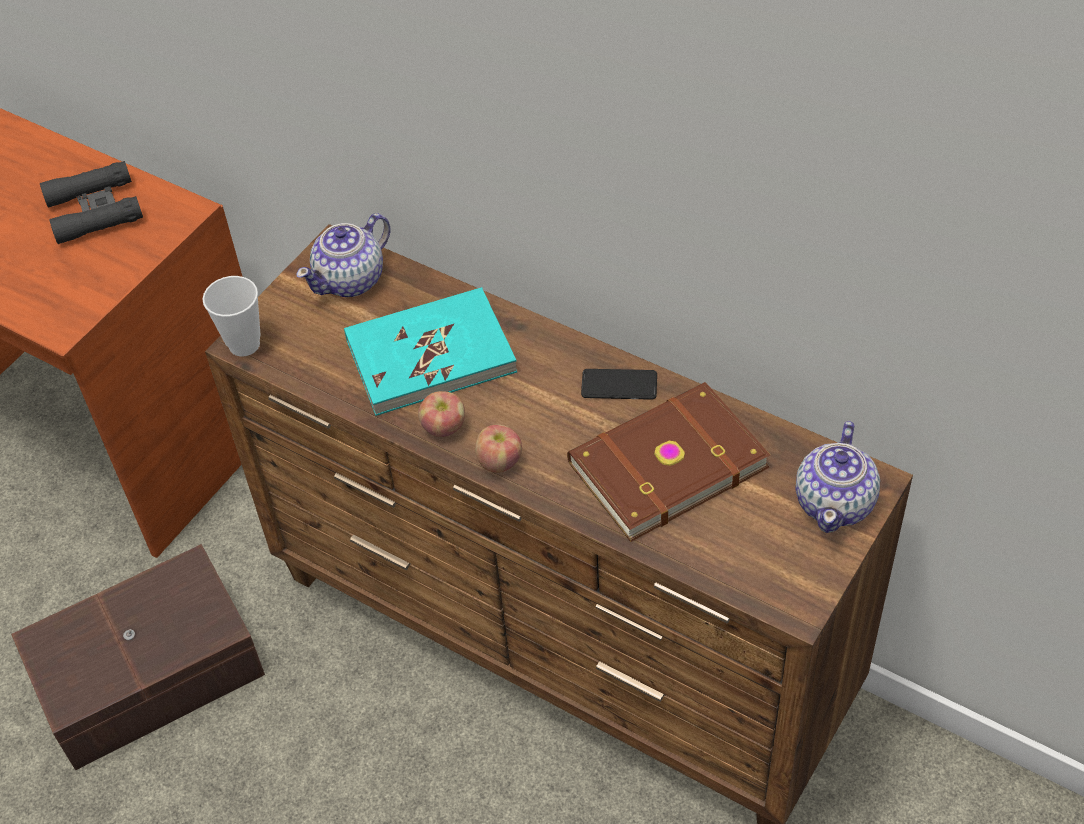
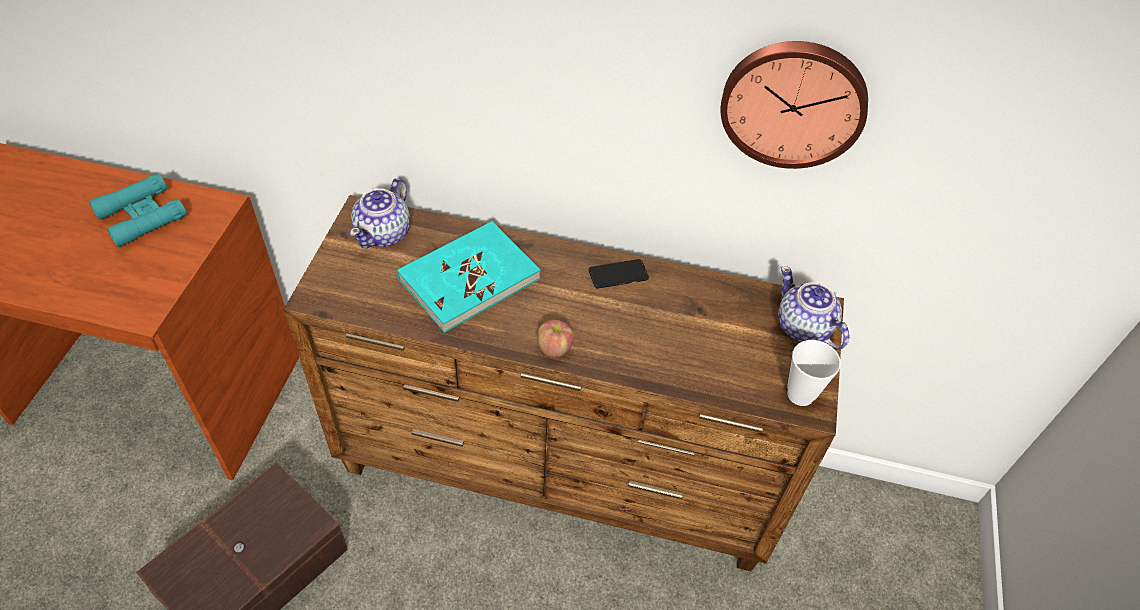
camera: 25 degrees left, 0 degrees up
(95, 210) = (141, 216): black binoculars -> turquoise binoculars
(244, 344) = (315, 297): cup -> cup (800, 394)
(444, 427) = (501, 331): apple -> none
(664, 463) = (675, 325): brown book -> none
(816, 201) = (793, 102): none -> wall clock
(835, 502) = (803, 328): teapot -> teapot turned 150 degrees clockwise

